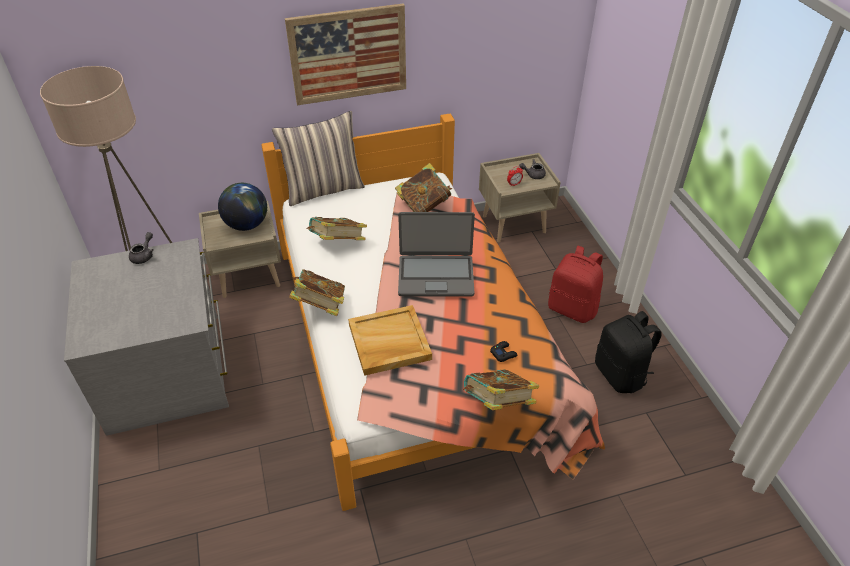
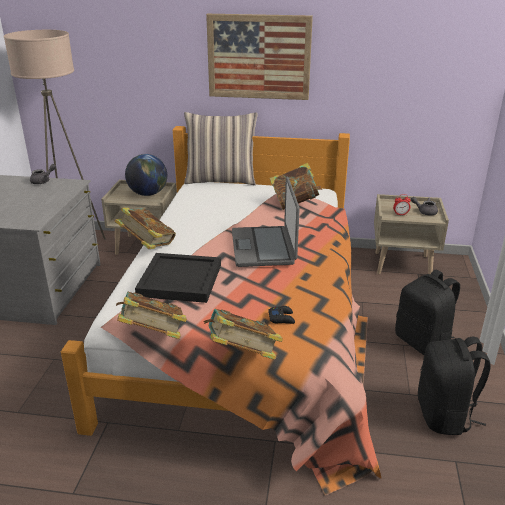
camera: 25 degrees right, 15 degrees down
(338, 244) = (200, 212): book -> book (153, 336)
(389, 342) = (179, 280): beige tray -> black tray
(436, 276) = (264, 247): laptop -> laptop turned 60 degrees clockwise
(572, 308) = (423, 343): red backpack -> black backpack

